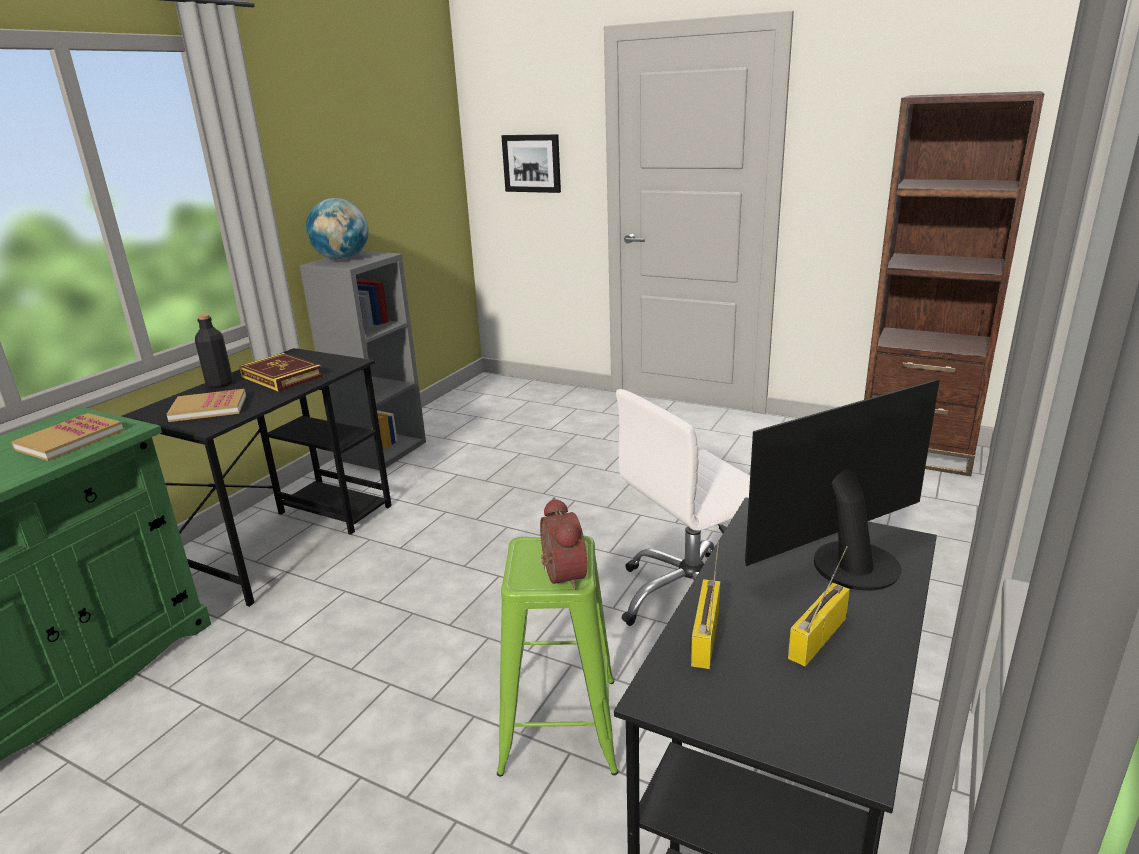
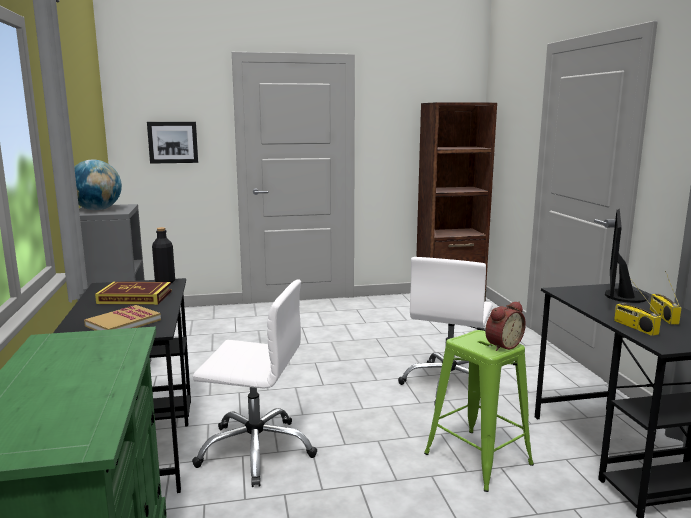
camera: 40 degrees left, 10 degrees down
(70, 440) = (98, 349): book -> none
(220, 384) = (88, 310): black bottle -> black bottle (165, 282)
(364, 590) = (256, 450): none -> white office chair
(559, 576) = (502, 345): alarm clock -> alarm clock turned 105 degrees clockwise

